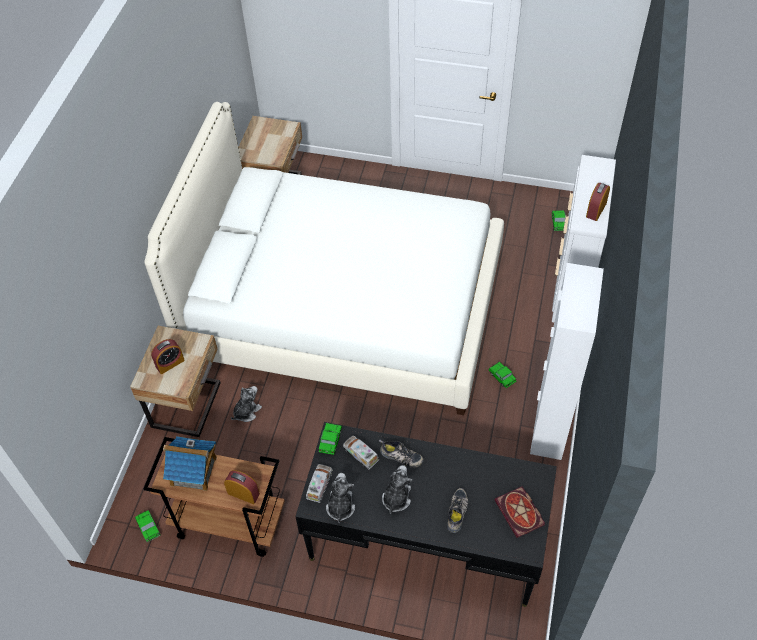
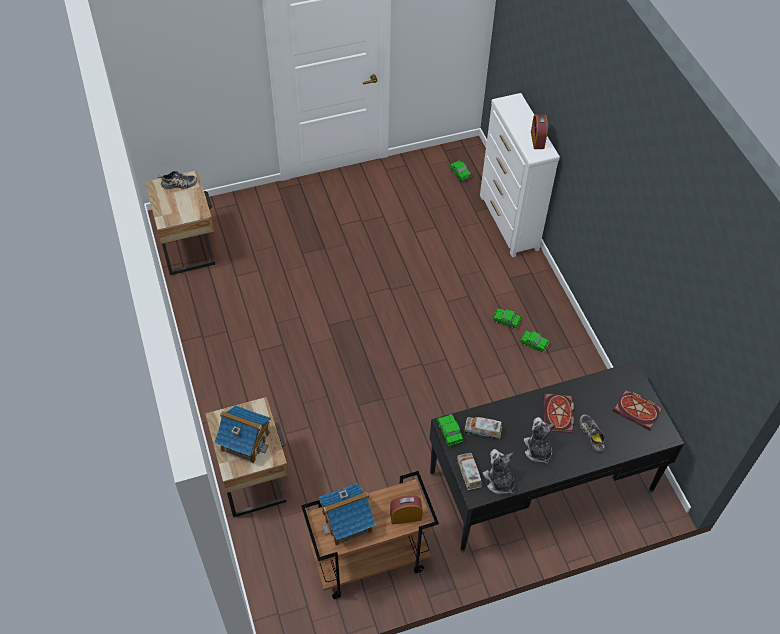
camera: 35 degrees left, 0 degrees up
(148, 528) = (300, 606): toy car -> toy car (534, 344)
(170, 363) = (245, 441): alarm clock -> toy house
(246, 411) = (312, 457): plush toy -> none
(344, 307) = (332, 324): white bed -> none
(400, 457) = (515, 415): shoe -> shoe (179, 184)
(440, 477) = (558, 415): none -> book
(549, 427) = (571, 343): white cabinet -> none

